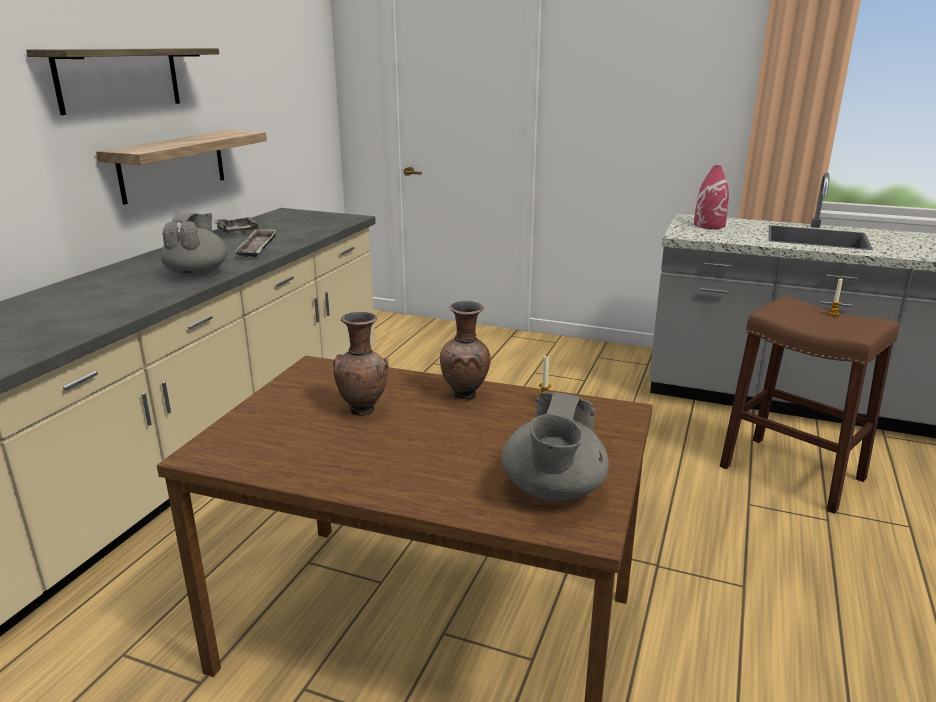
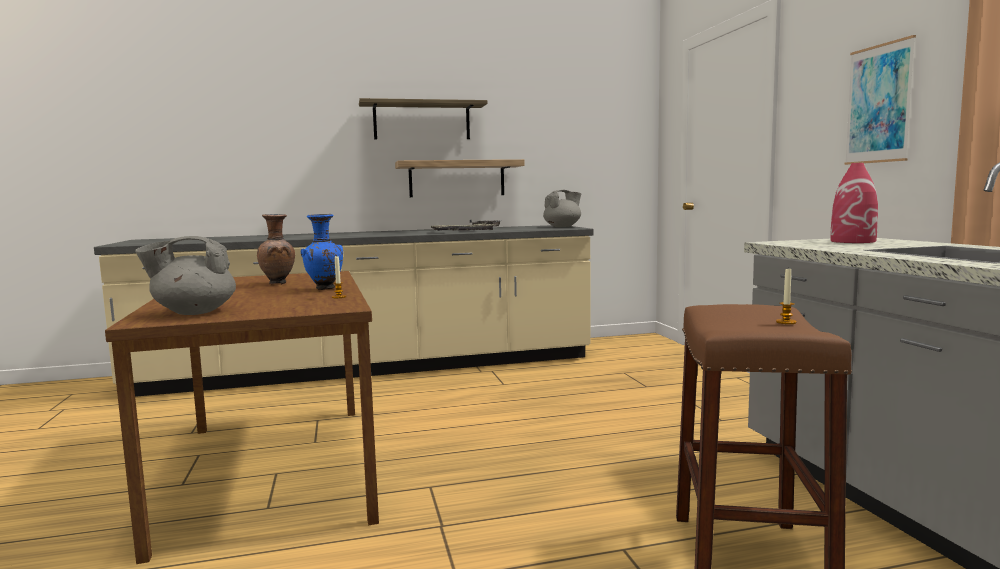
camera: 55 degrees right, 15 degrees down
(198, 273) = (396, 233): grey teapot -> grey teapot (563, 227)
(466, 396) = (324, 289): brown vase -> blue vase
(661, 101) = (878, 104): none -> picture

